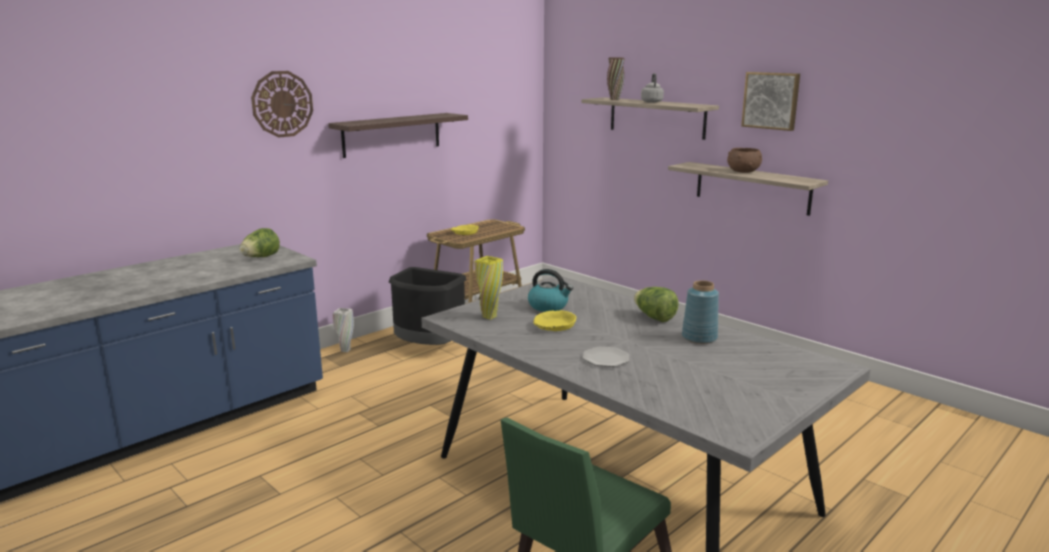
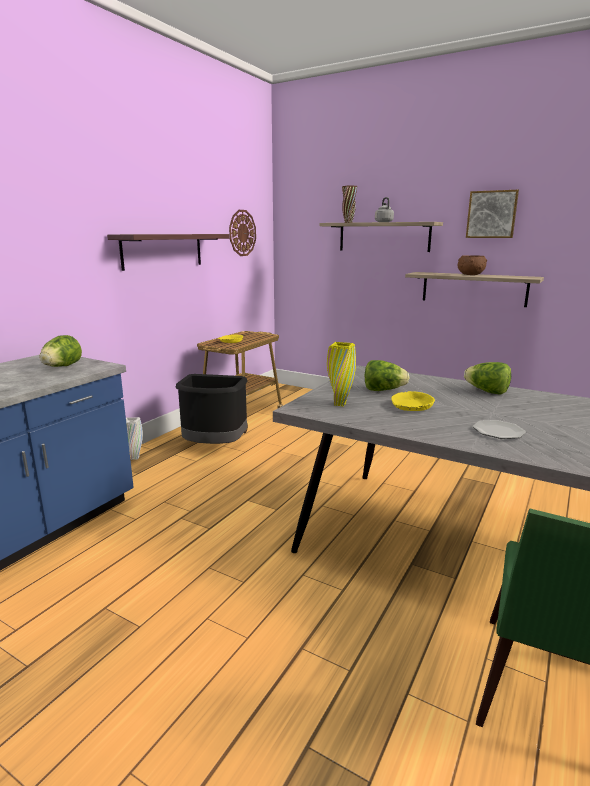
camera: 15 degrees left, 0 degrees up
(282, 104) = (62, 210): wall clock -> wall clock (242, 233)
(549, 306) = (383, 390): kettle -> lettuce
(698, 338) = (548, 404): blue vase -> none

